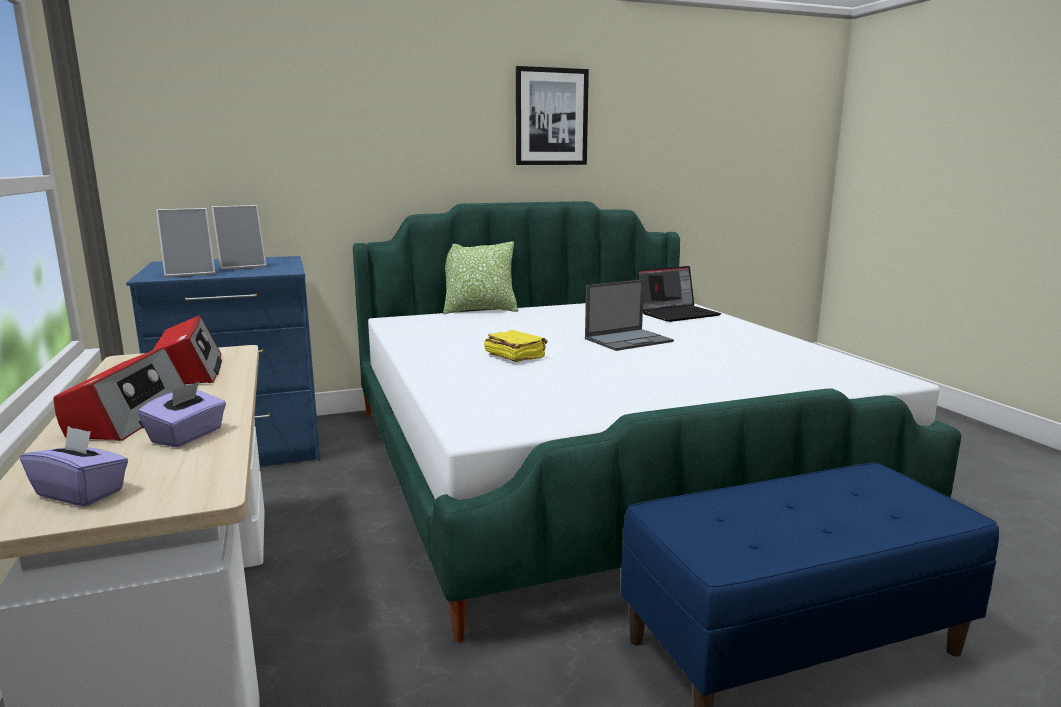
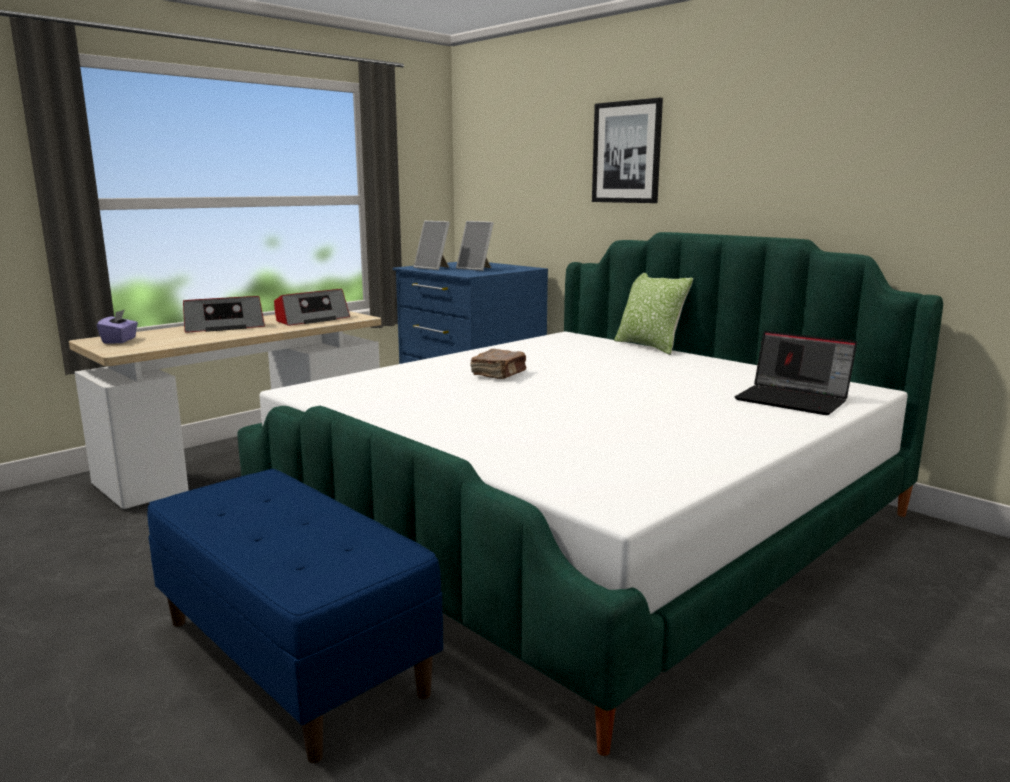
camera: 65 degrees right, 0 degrees up
(188, 436) = (196, 337): purple tissue box -> none
(515, 356) = (499, 374): yellow book -> brown book
(551, 117) = (783, 132): picture -> picture (627, 152)
(629, 340) = (619, 395): laptop -> none

